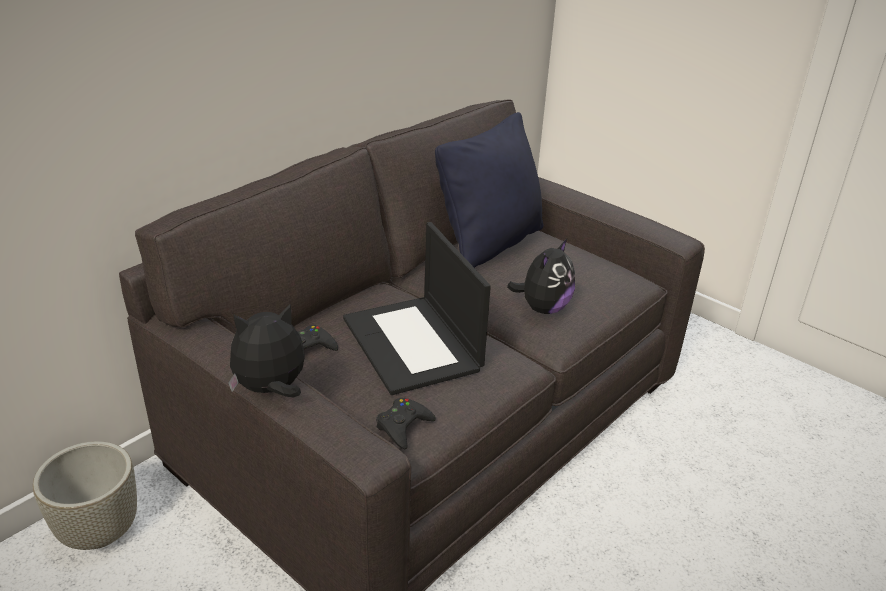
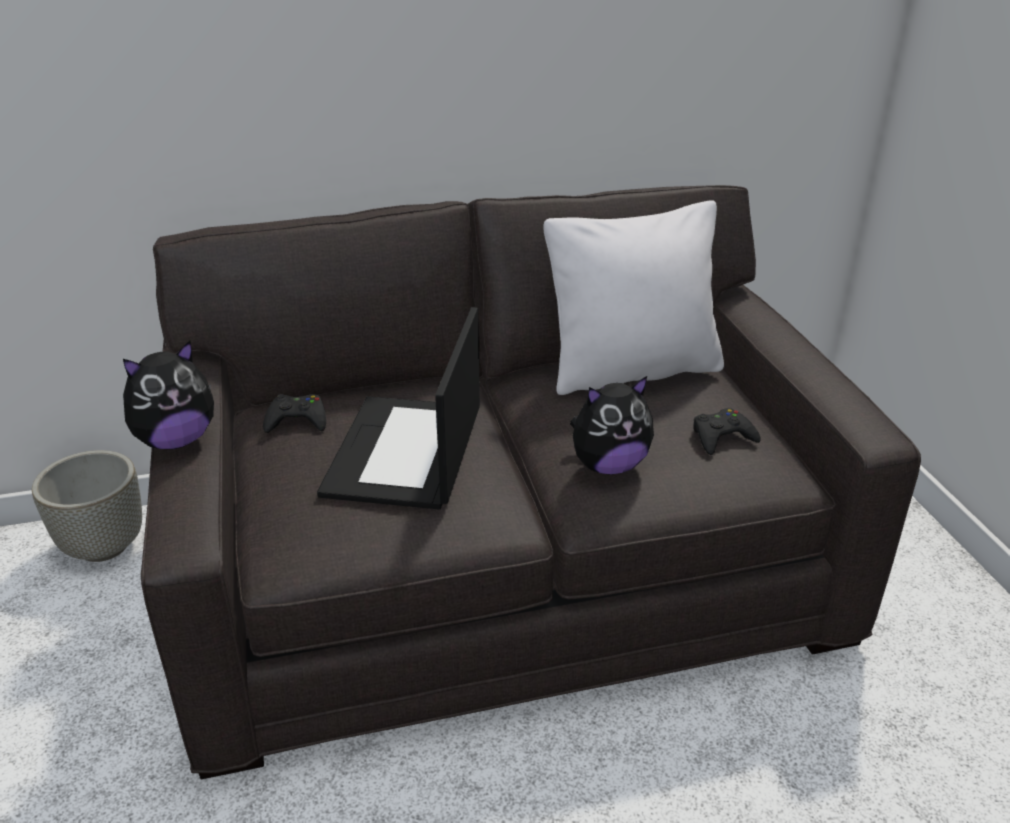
camera: 35 degrees right, 0 degrees up
(271, 390) = (176, 440): plush toy -> plush toy turned 135 degrees clockwise
(403, 426) = (292, 535): black game controller -> black game controller (722, 437)
(491, 244) = (632, 371): black pillow -> white pillow

